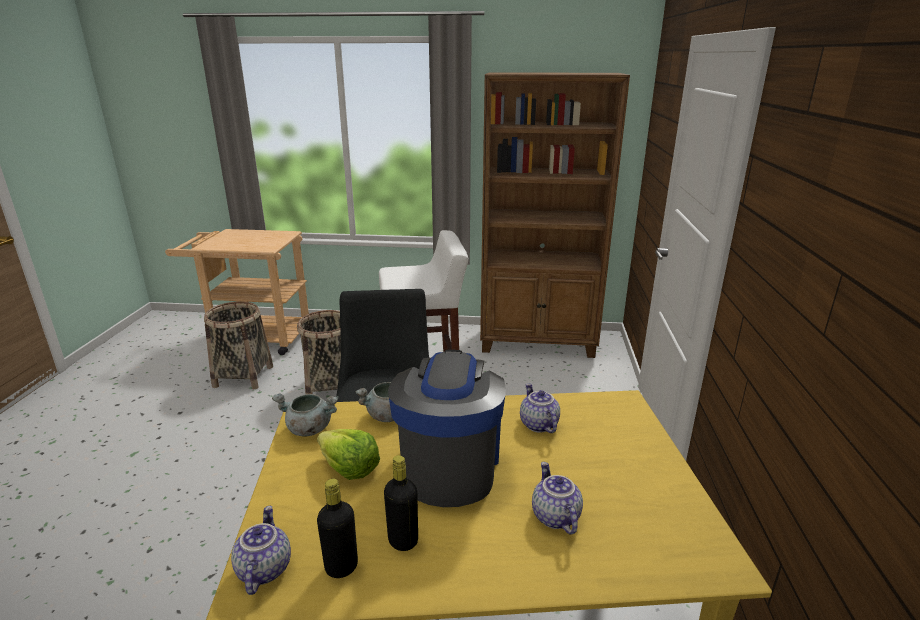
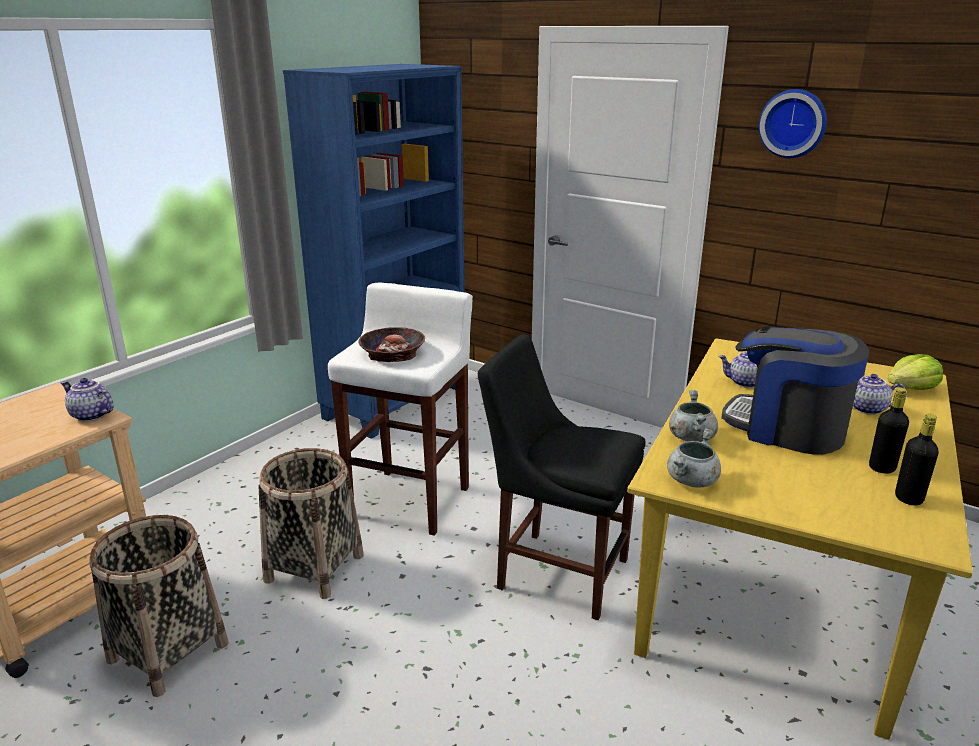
camera: 60 degrees left, 0 degrees up
(263, 569) = (906, 534): teapot -> teapot (90, 415)
(349, 468) = (773, 472): lettuce -> lettuce (911, 389)
(407, 277) = (392, 353): none -> bowl
(538, 343) = (396, 402): brown bookcase -> blue bookcase
(786, 161) = (793, 123): none -> wall clock

